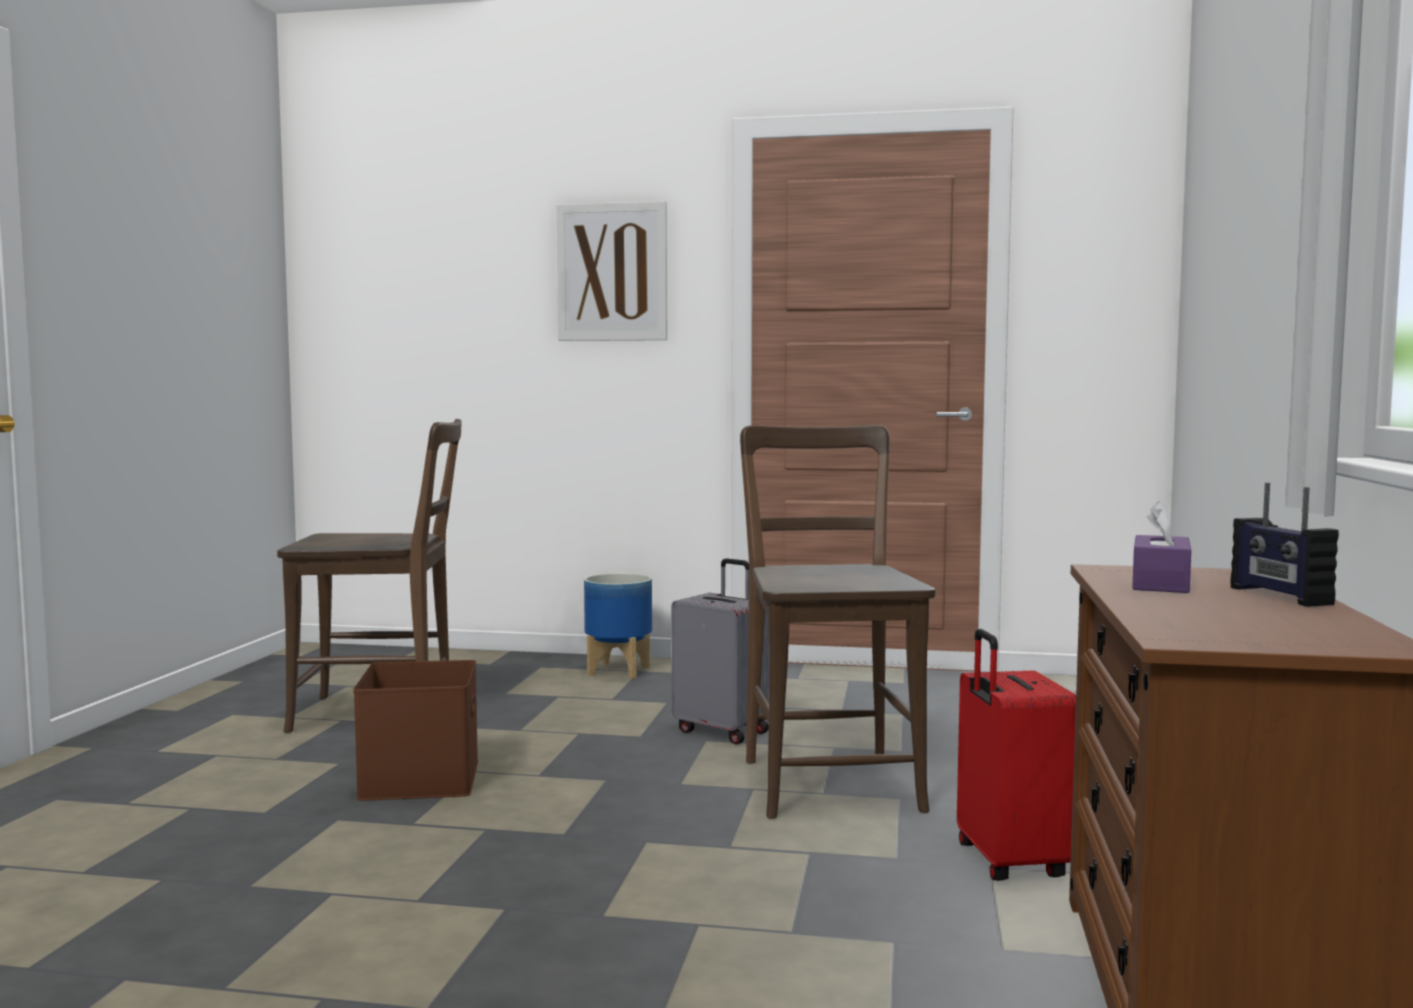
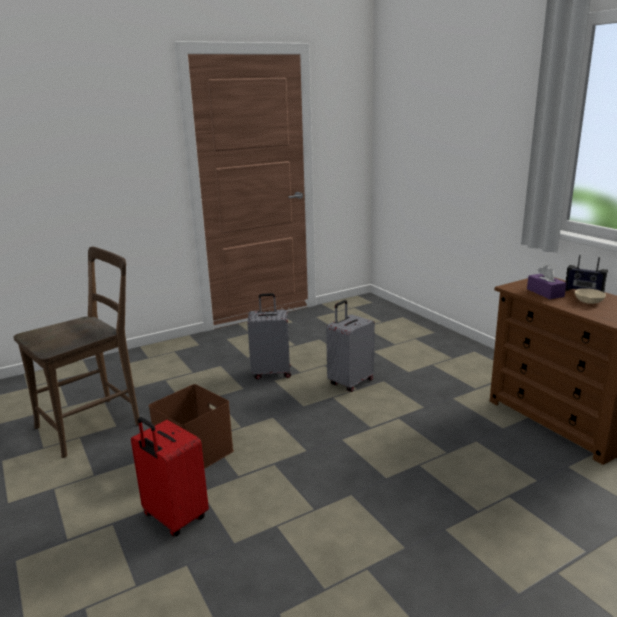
camera: 40 degrees left, 15 degrees up
(612, 272) = (115, 134): picture -> none
(620, 671) = (165, 354): planter -> none
(828, 781) = (350, 382): brown chair -> grey suitcase
(1008, 862) = (454, 394): red suitcase -> red suitcase (174, 518)
(1231, 606) = (590, 301): none -> beige bowl

